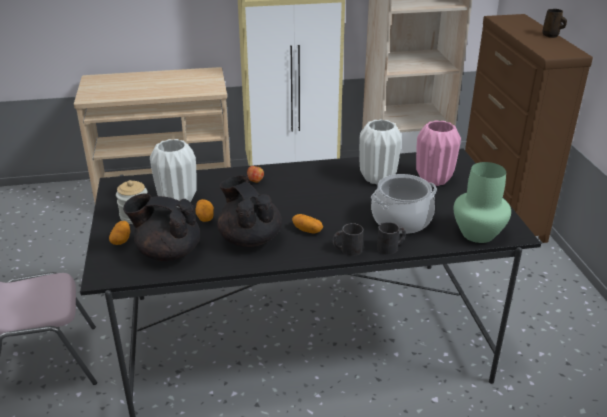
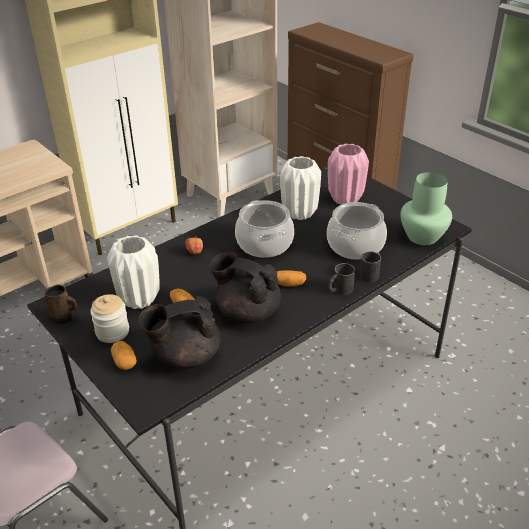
camera: 30 degrees left, 5 degrees up
(319, 192) = (264, 244): none -> cooking pot
(551, 36) = (362, 40): brown mug -> brown mug (64, 318)

